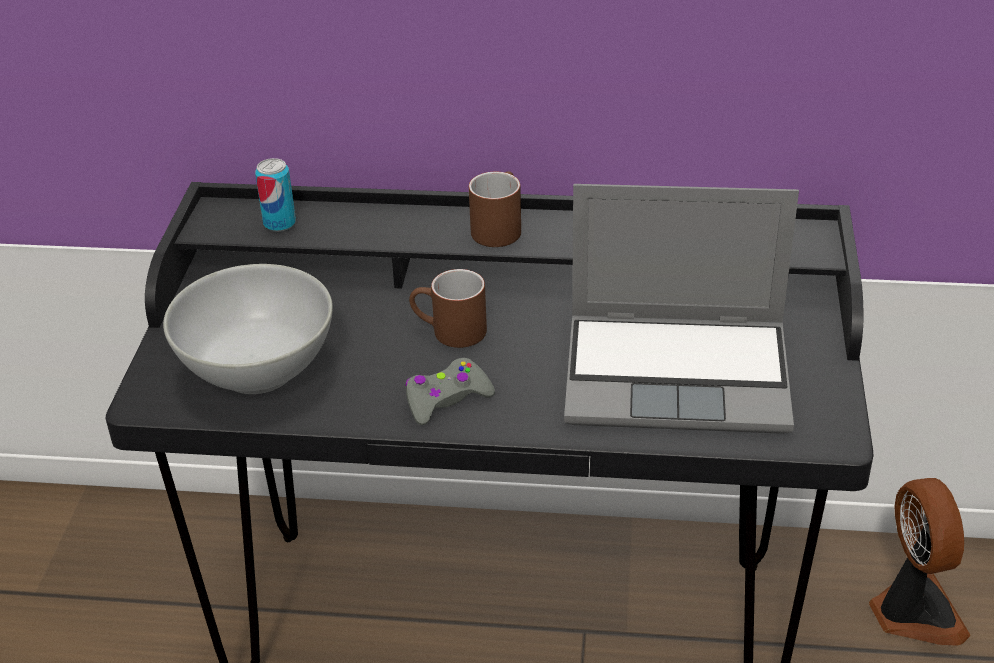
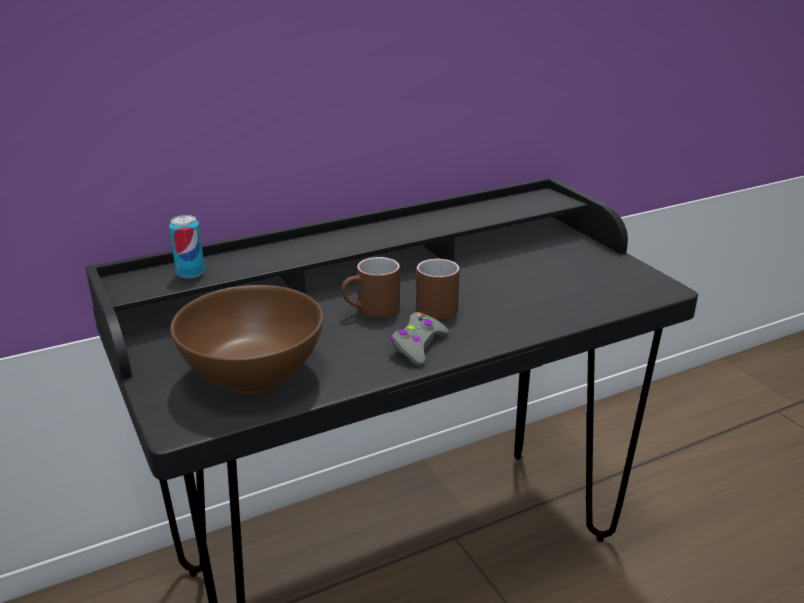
camera: 35 degrees left, 10 degrees down
(258, 370) = (254, 375): white bowl -> brown bowl
(498, 227) = (357, 235): brown mug -> brown mug (433, 305)
(680, 374) = (544, 287): laptop -> none
(913, 612) = (619, 444): fan -> none

